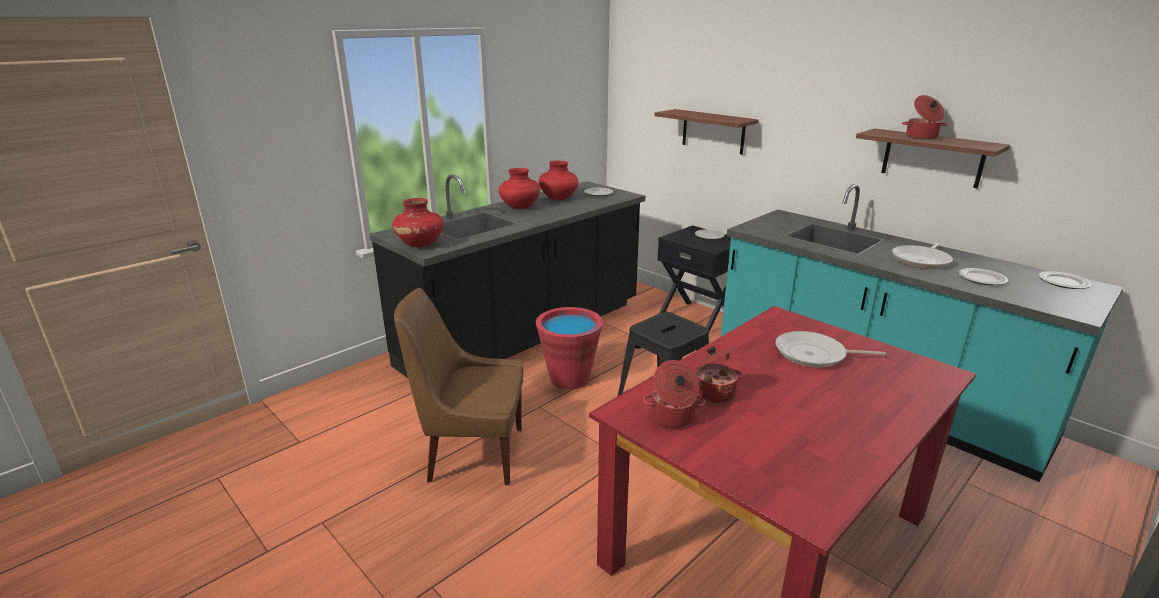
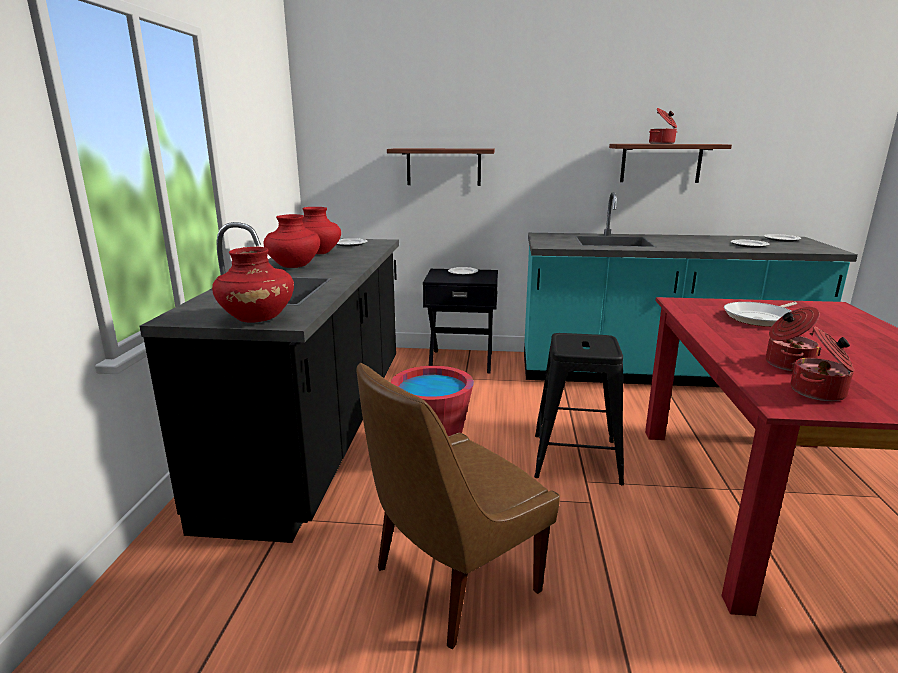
camera: 40 degrees left, 5 degrees down
(922, 260) = (695, 243): frying pan -> none

